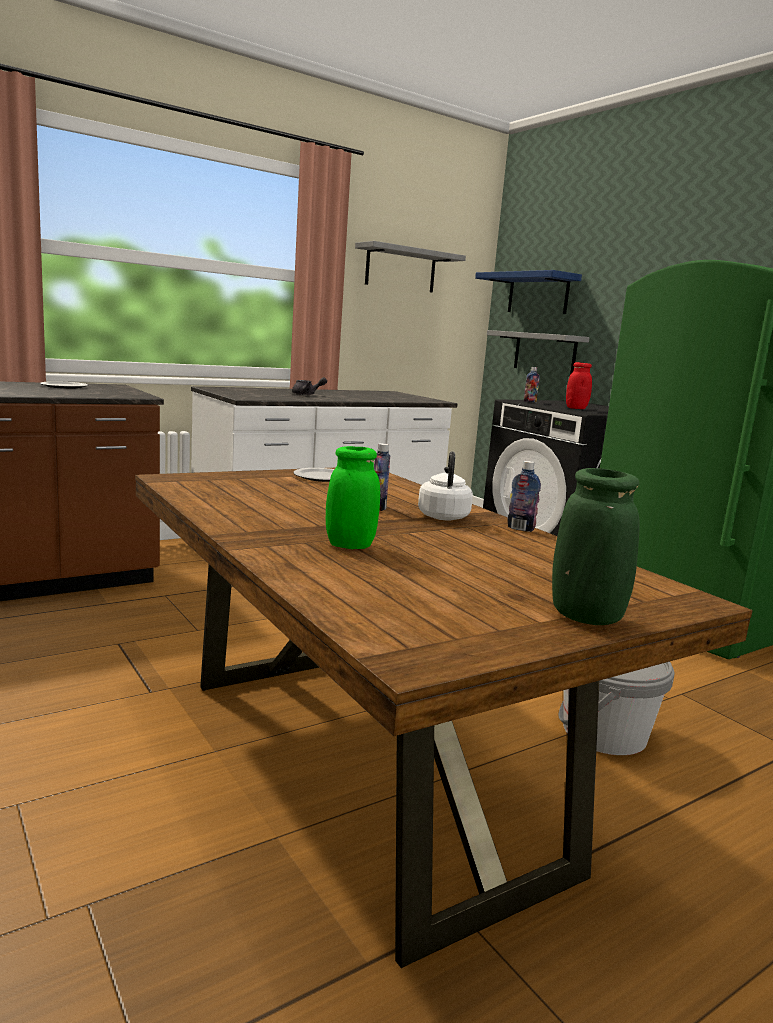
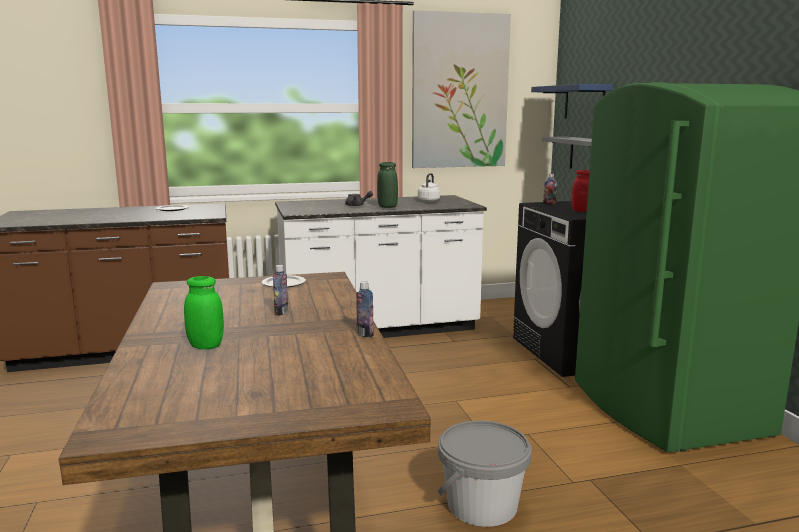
camera: 20 degrees right, 0 degrees up
(400, 269) = (460, 91): grey shelf -> picture
(443, 516) = (321, 321): white kettle -> white kettle (429, 201)
(585, 617) = (276, 414): green vase -> green vase (387, 207)

